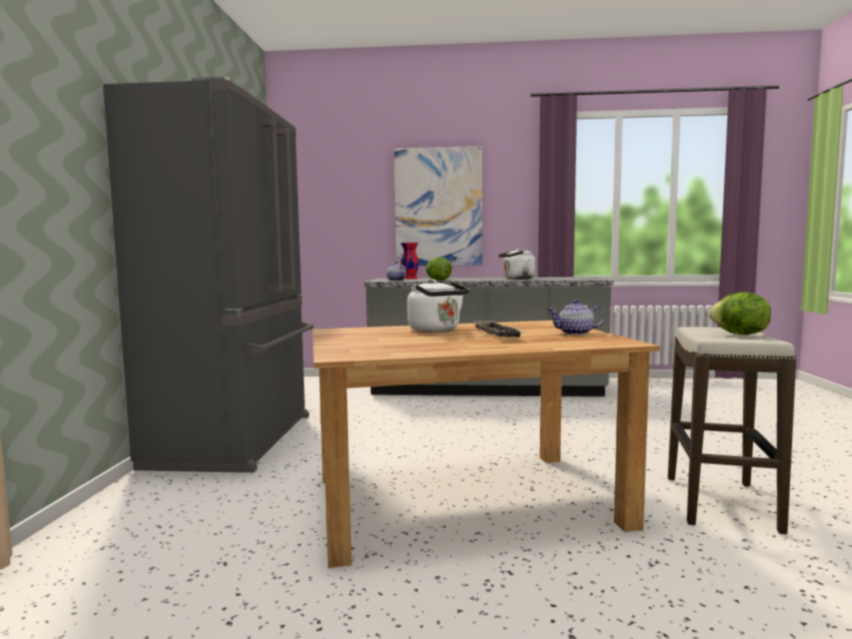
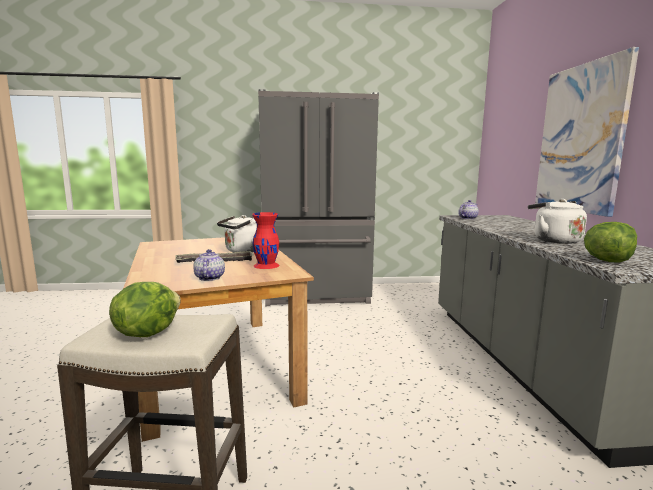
camera: 80 degrees right, 5 degrees up
(409, 278) = (515, 219): red vase -> red vase (266, 265)
(437, 280) = (482, 224): lettuce -> lettuce (607, 261)

